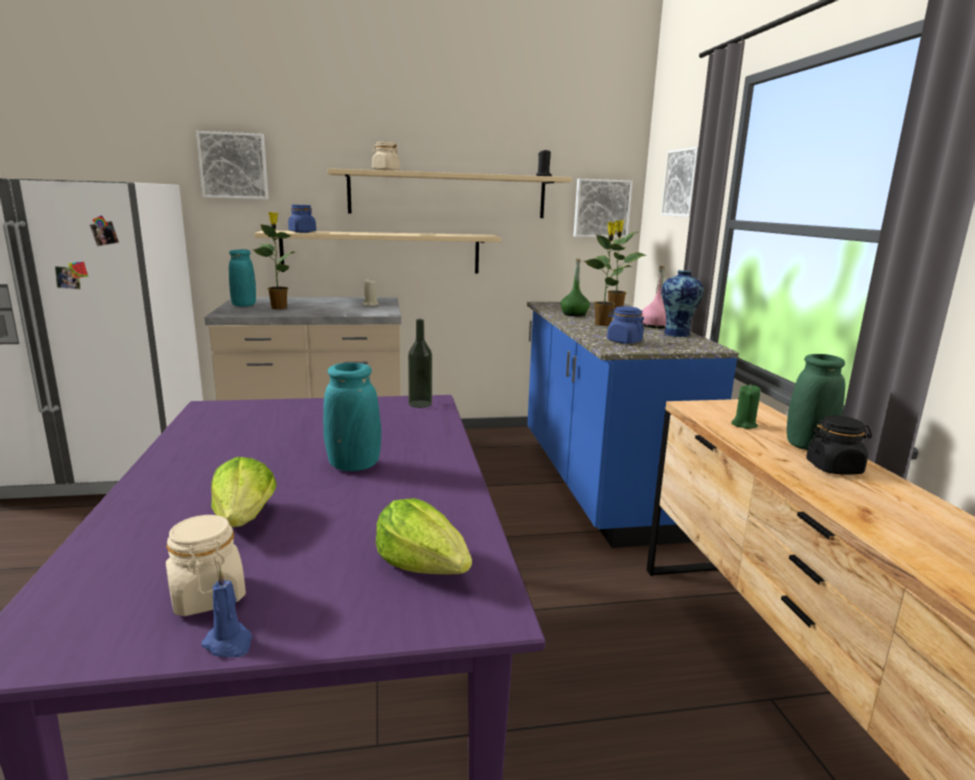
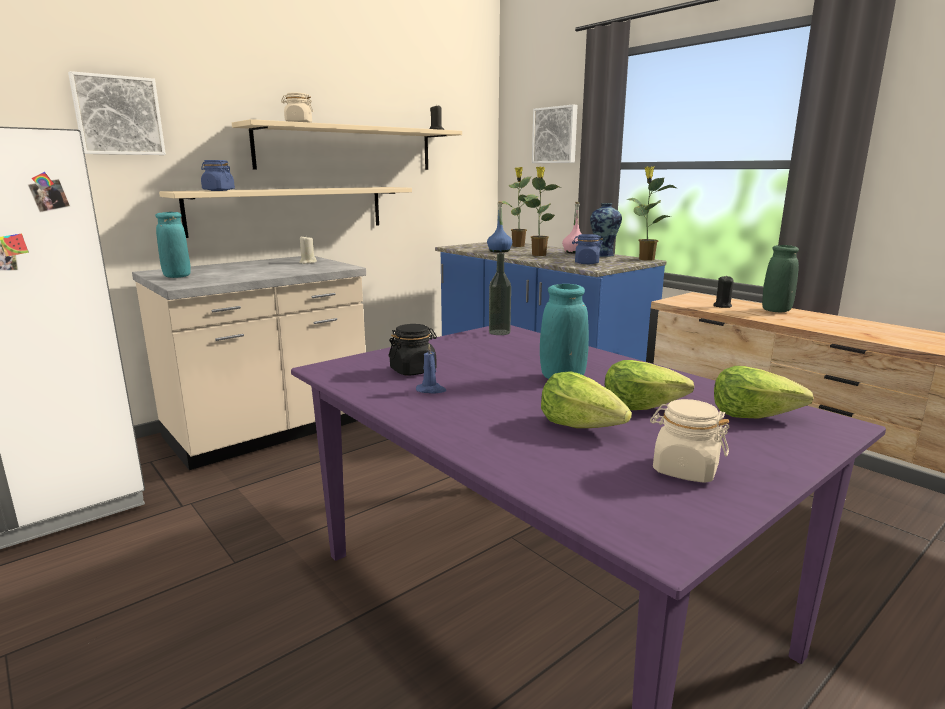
camera: 30 degrees left, 0 degrees up
(229, 643) = (766, 484): blue candle -> blue candle (431, 390)
(279, 307) = (223, 274): potted plant -> potted plant (645, 259)
(342, 518) = (641, 407): none -> lettuce
(574, 314) = (499, 251): green bottle -> blue bottle
(601, 208) = (470, 160): picture -> none
(744, 425) = (722, 306): green candle -> black candle
(834, 468) = (810, 318): black jar -> black jar (413, 370)

